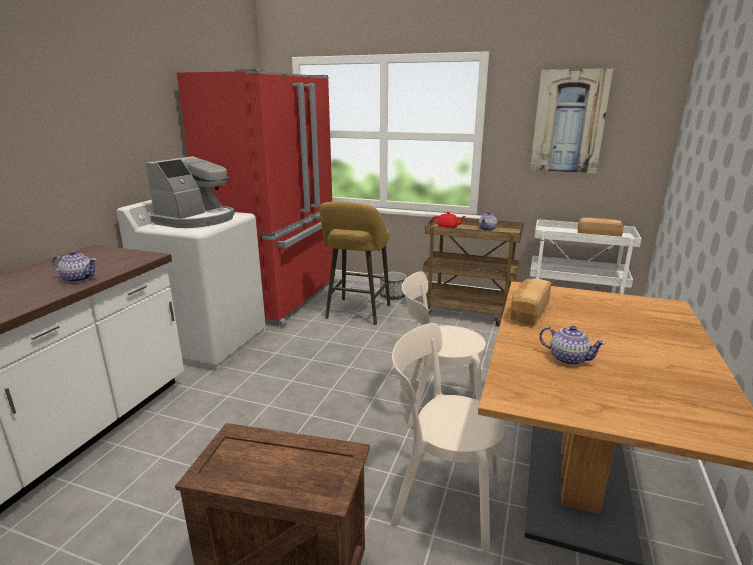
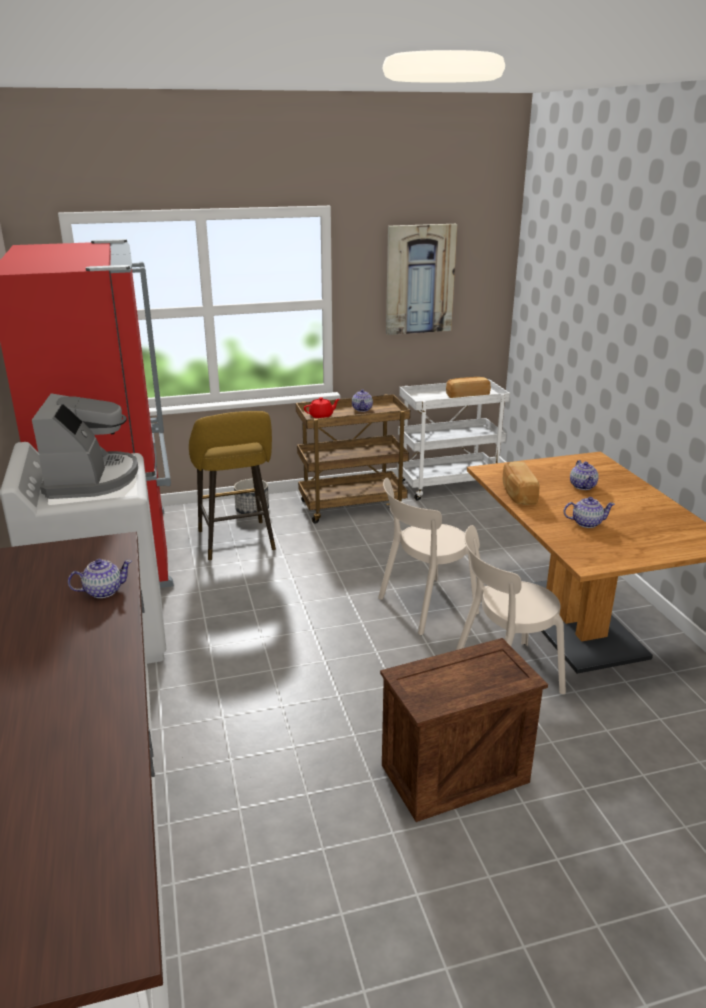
camera: 35 degrees left, 5 degrees up
(616, 325) = (582, 486): none -> teapot

